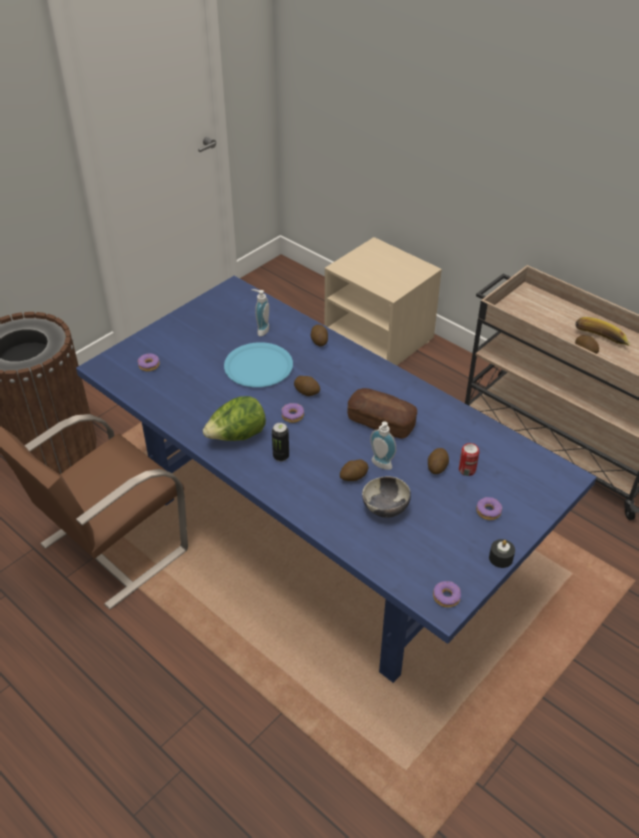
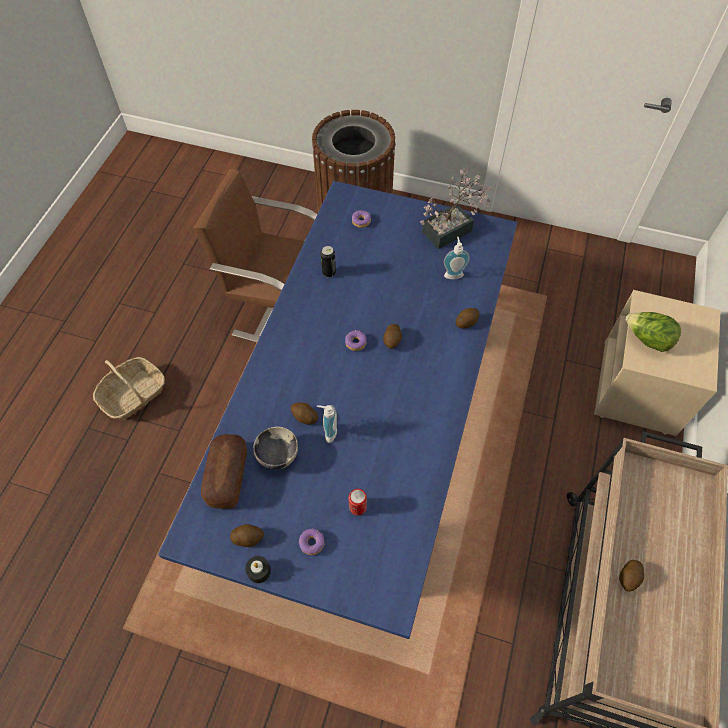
camera: 65 degrees right, 15 degrees up
(119, 745) = (133, 395): none -> basket
(210, 313) = (452, 229): none -> potted plant
(237, 436) = (311, 315): lettuce -> lettuce (647, 339)
(258, 366) = (404, 292): blue plate -> none
(281, 456) = (303, 354): can -> can (329, 273)
(381, 422) = (384, 413): bread -> bread (227, 476)
(437, 467) = (349, 480): potato -> potato (248, 538)
(446, 597) = (198, 538): donut -> none
(599, 340) = (660, 589): banana -> none

